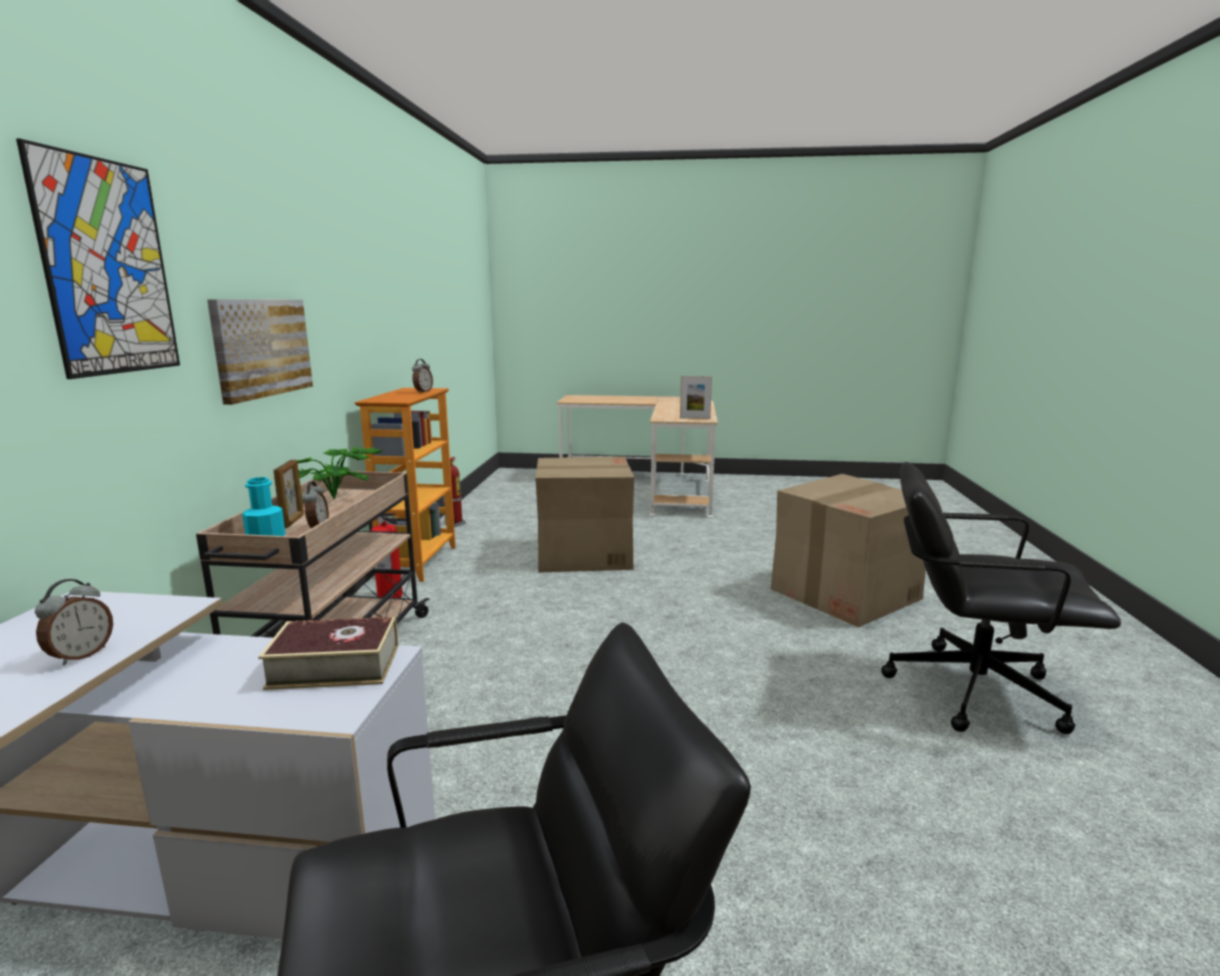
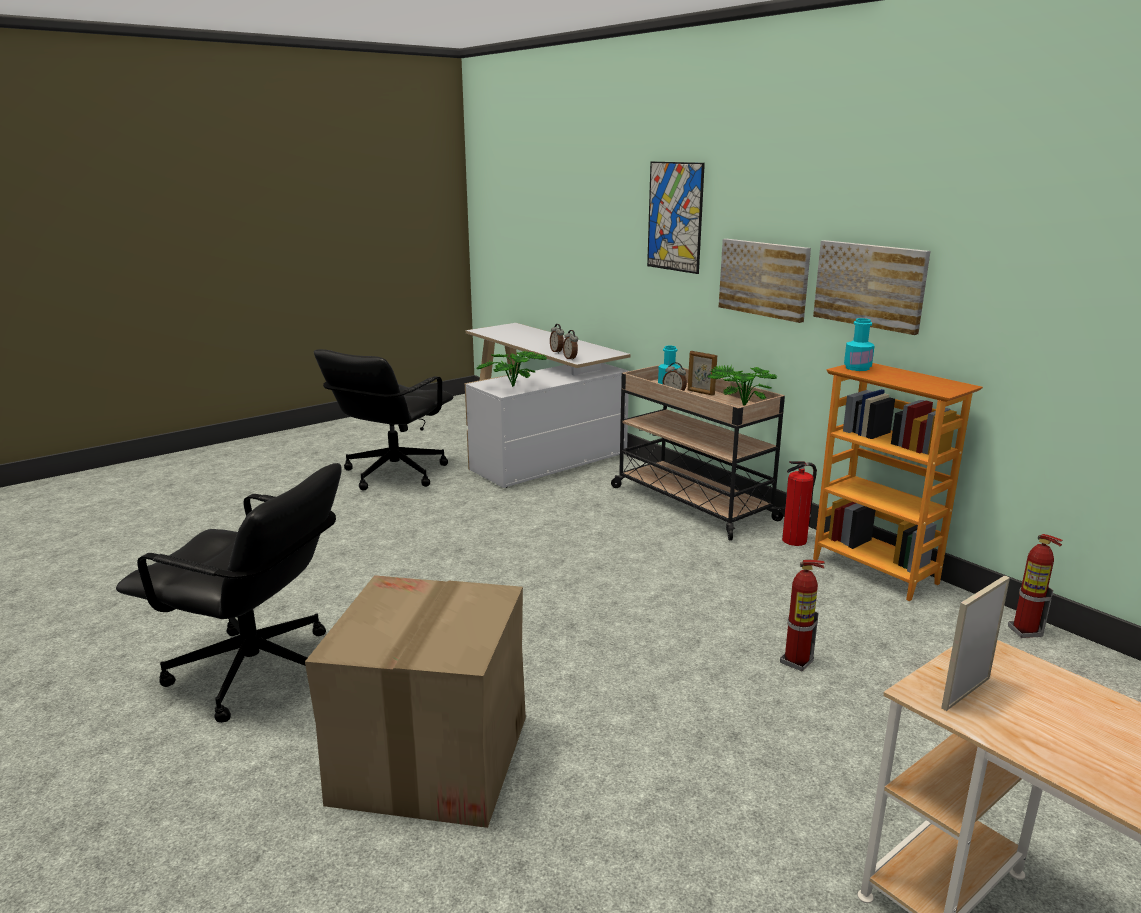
camera: 135 degrees right, 5 degrees up
(334, 666) = (513, 387): book -> potted plant
(339, 330) = (870, 285): none -> picture
(390, 400) = (857, 368): none -> turquoise bottle
(423, 392) = (916, 384): alarm clock -> alarm clock (571, 358)
(583, 554) = (797, 662): cardboard box -> fire extinguisher
(971, 689) = (255, 672): black office chair -> black office chair turned 45 degrees clockwise

